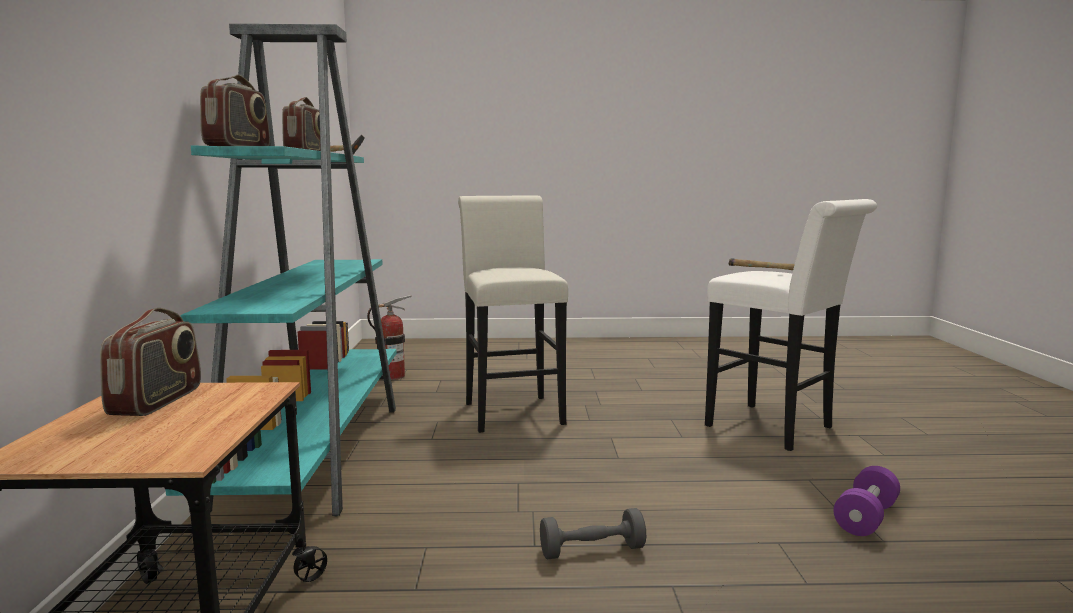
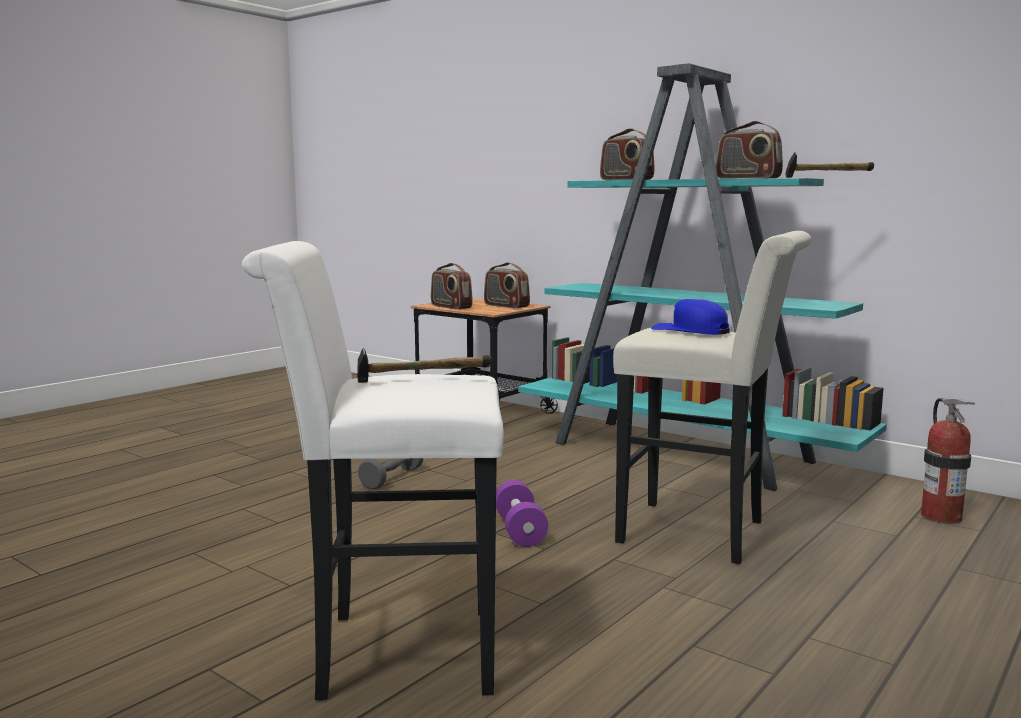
camera: 130 degrees right, 0 degrees up
(206, 430) = (451, 307): none -> radio
(516, 269) = (690, 331): none -> blue cap
(865, 518) = (213, 566): purple dumbbell -> purple dumbbell (520, 530)

